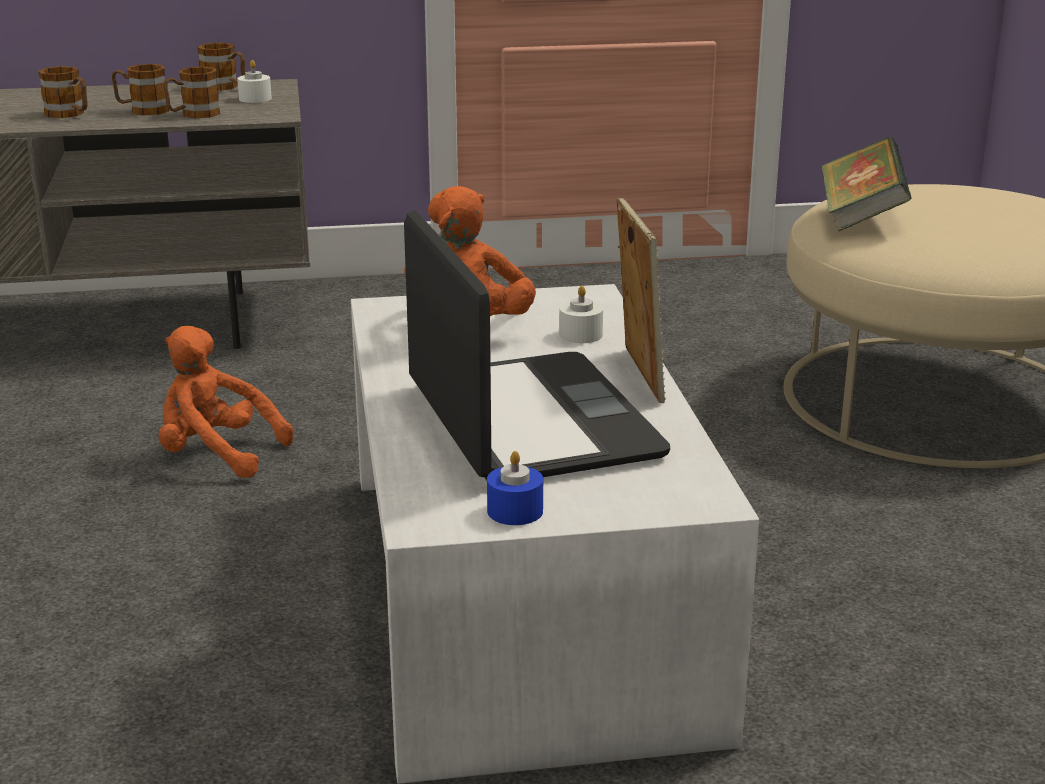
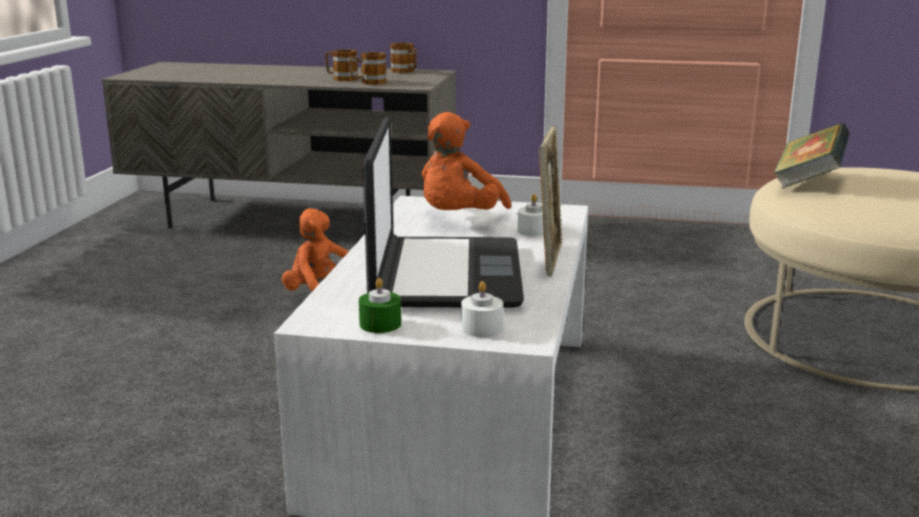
camera: 20 degrees right, 5 degrees down
(69, 114) = (296, 78): mug -> none
(255, 99) = (416, 77): white candle -> white candle (481, 328)
(515, 511) = (380, 324): blue candle -> green candle

